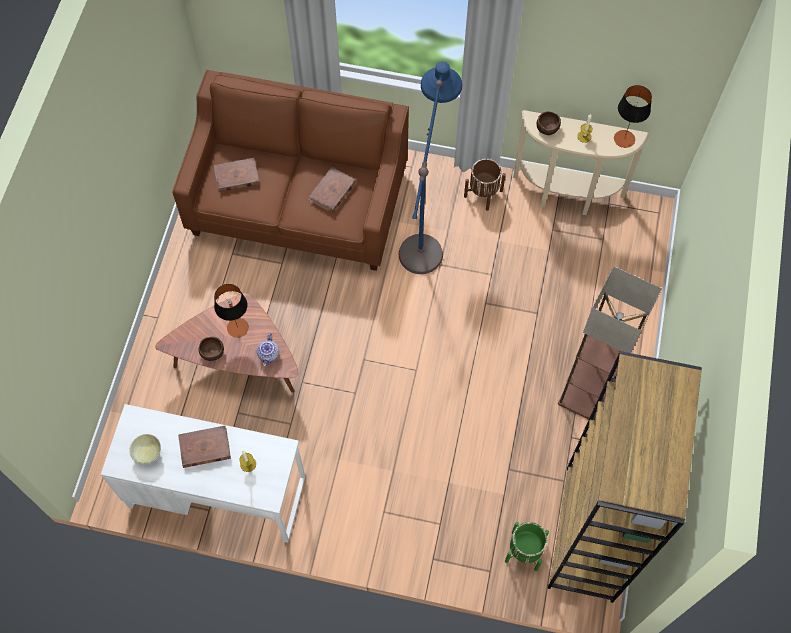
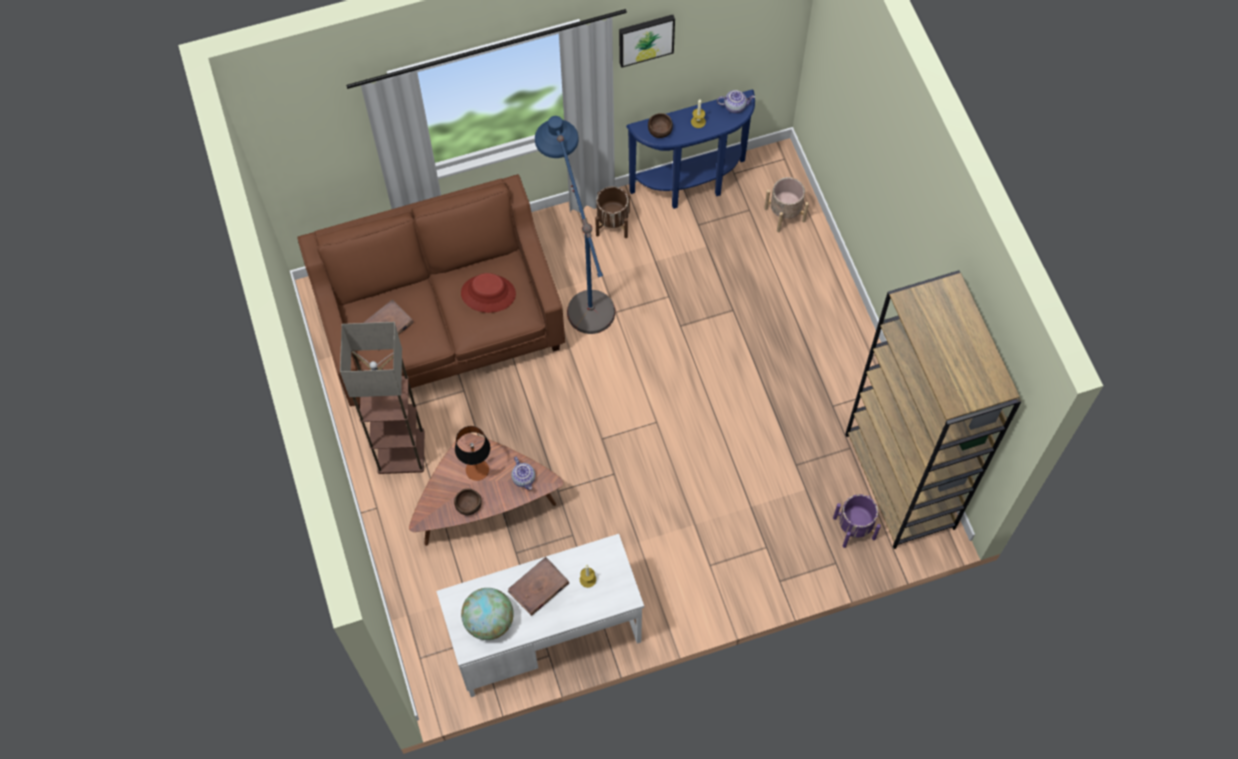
camera: 30 degrees left, 0 degrees up
(148, 452) = (489, 621): beige bowl -> globe
(332, 192) = (488, 293): brown book -> red hat
(525, 551) = (854, 528): green planter -> purple planter
(558, 32) = (645, 39): none -> picture
(566, 197) = (692, 187): beige console table -> blue console table
(585, 394) = (821, 361): floor lamp -> floor lamp (400, 451)
(624, 139) = (735, 106): table lamp -> teapot
(630, 258) = (784, 214): none -> beige planter

